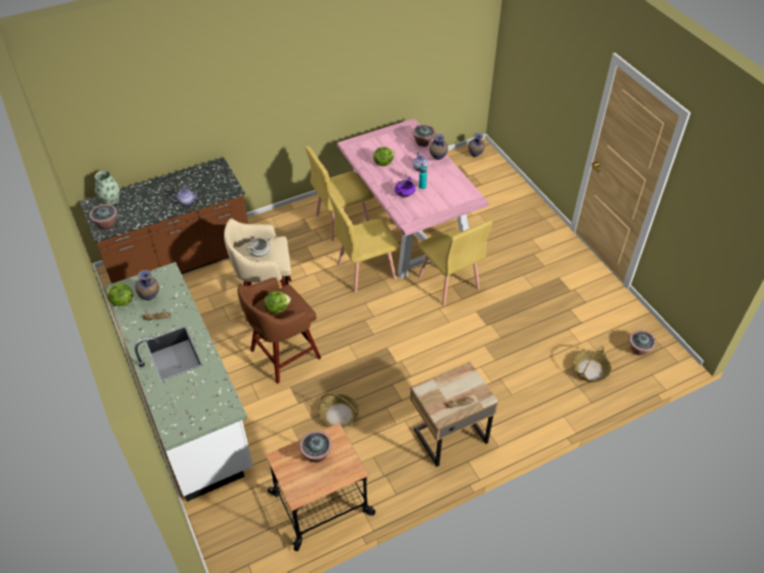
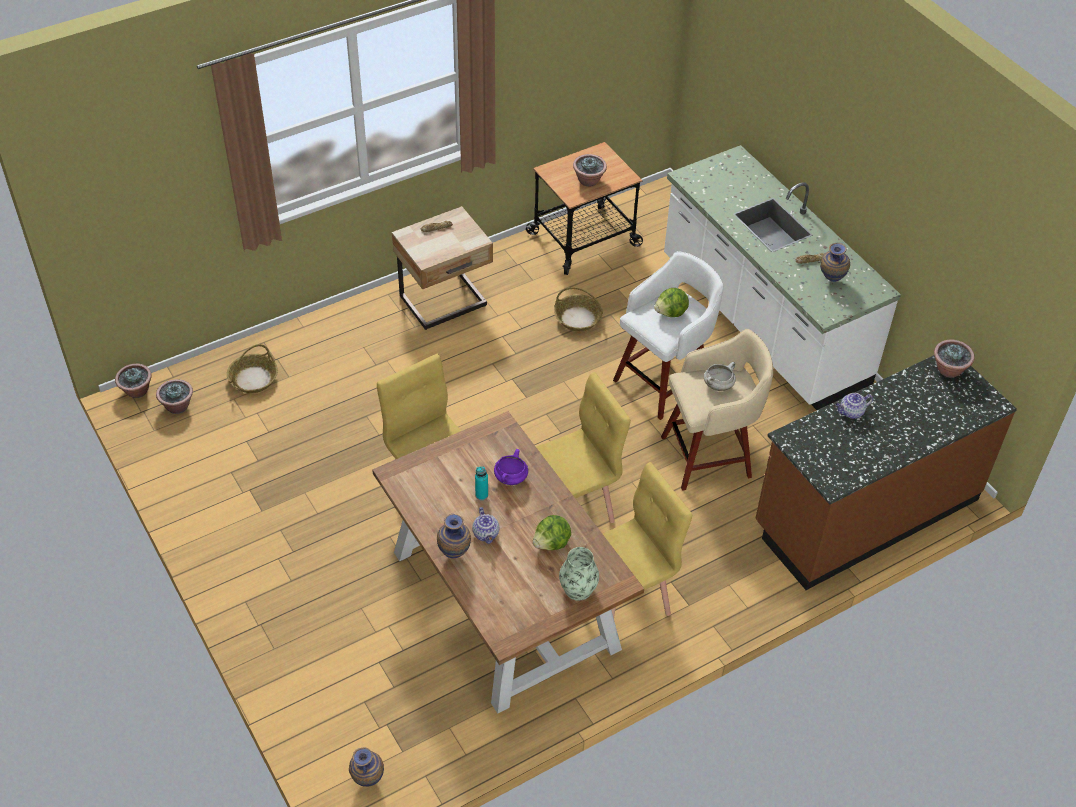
camera: 175 degrees right, 0 degrees up
(110, 199) = (970, 412): vase -> vase (578, 589)
(121, 301) = (865, 276): lettuce -> none
(283, 355) = (664, 382): brown stool -> white stool
(407, 224) = (505, 600): pink dining table -> brown dining table
(423, 142) = (481, 594): potted plant -> potted plant (137, 391)

